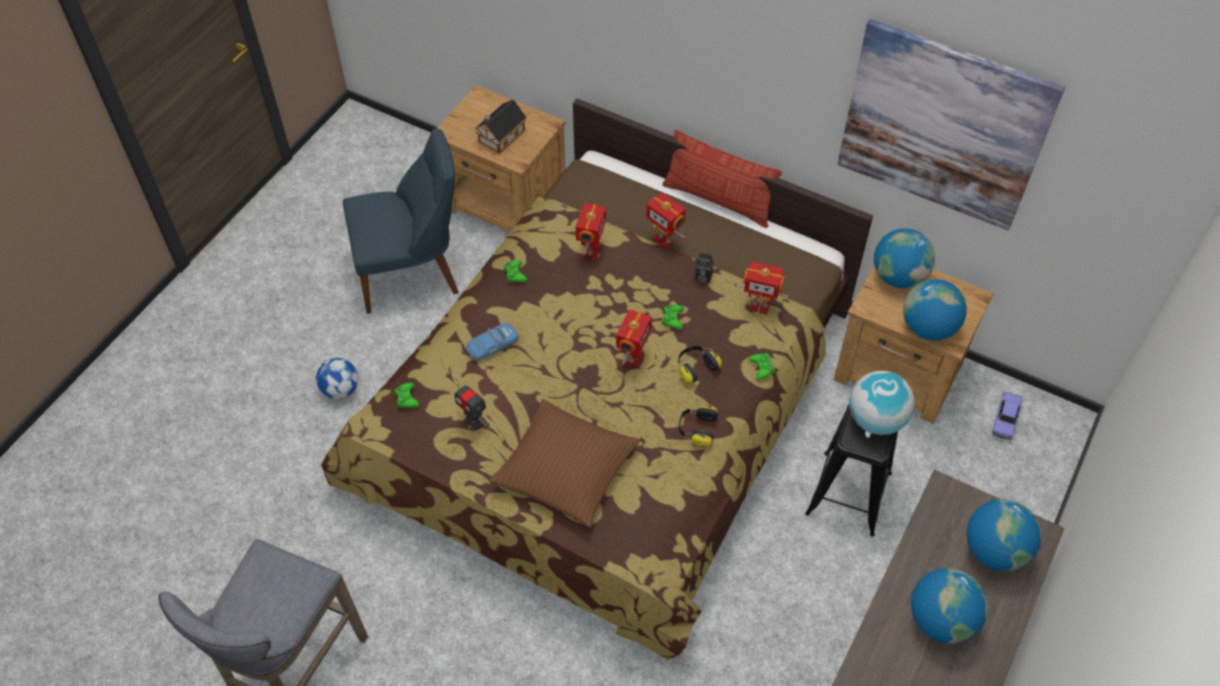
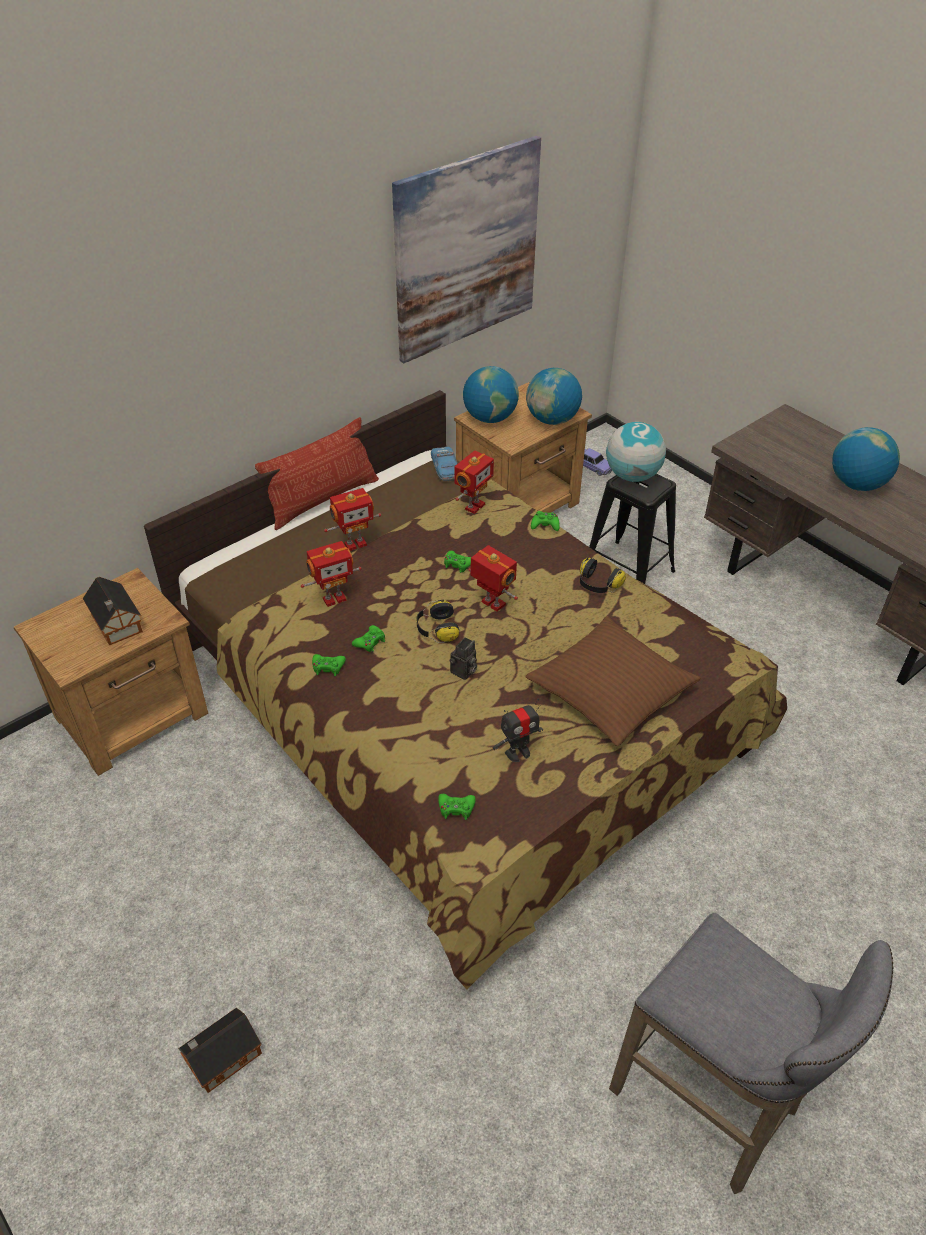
camera: 70 degrees left, 10 degrees down
(257, 370) = (221, 1058): none -> toy house
(340, 389) = (308, 957): football -> none
(412, 273) = (174, 834): blue chair -> none
(492, 345) = (419, 710): toy car -> toy car (445, 468)
(552, 291) = (370, 642): none -> green game controller
(591, 250) = (334, 598): toy robot -> toy robot turned 120 degrees clockwise
(695, 367) = (525, 565): headphones -> headphones (436, 629)
(702, 277) = (418, 531): camera -> camera (463, 672)
(994, 550) = (798, 440): globe -> none

